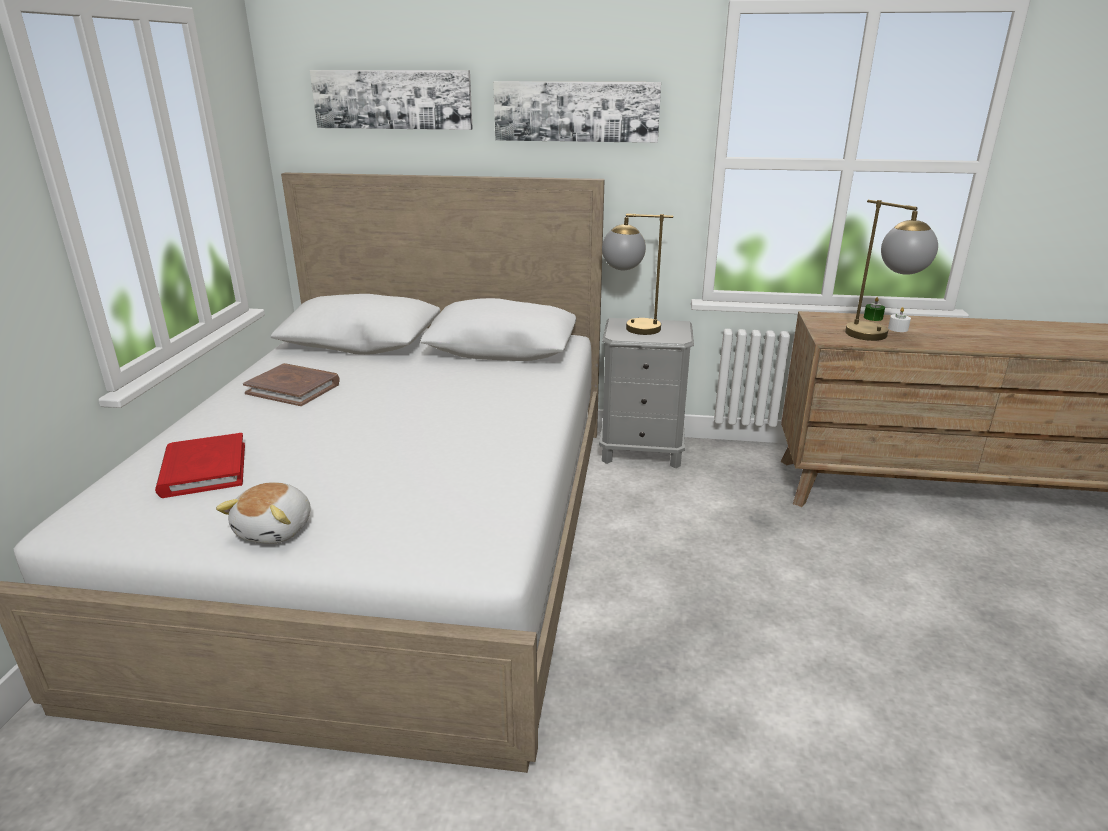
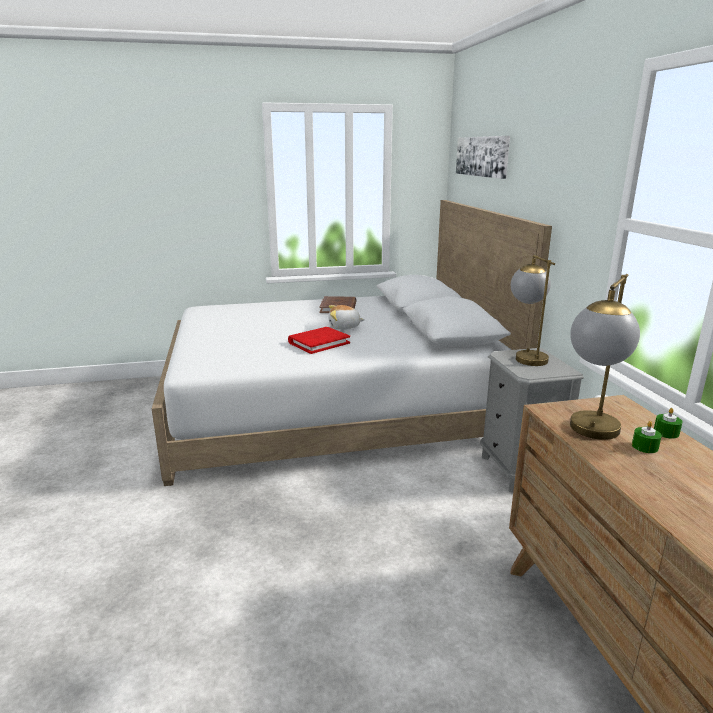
camera: 70 degrees right, 5 degrees down
(203, 470) = (246, 313): red book -> red book (319, 343)
(276, 530) = (201, 333): plush toy -> plush toy (344, 327)
(576, 111) = (549, 167): picture -> none
(898, 329) = (644, 447): white candle -> green candle

